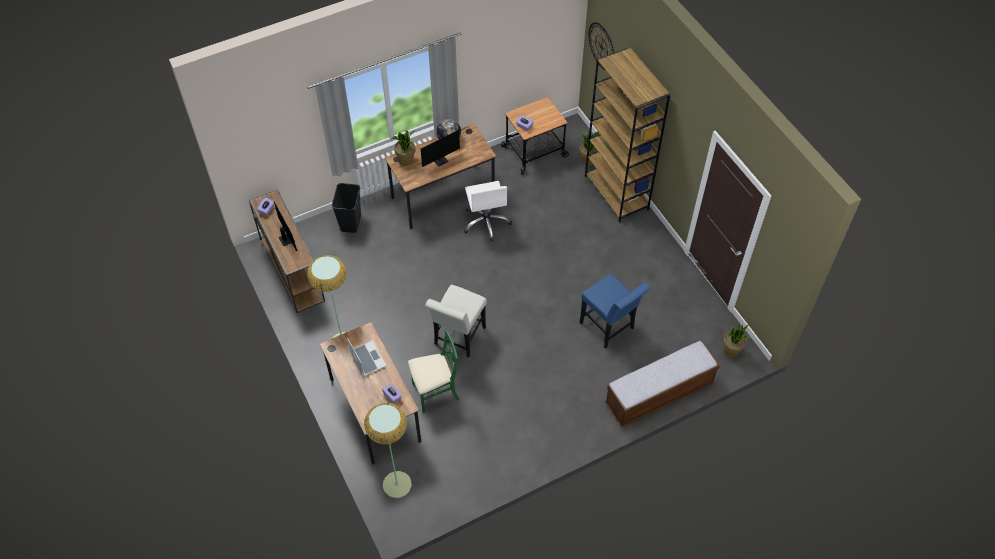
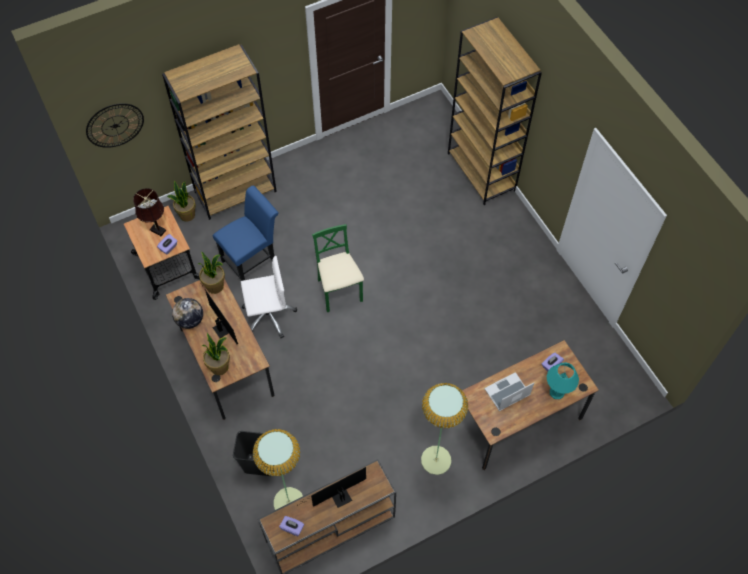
camera: 90 degrees left, 5 degrees up
(364, 399) = (556, 393): none -> turquoise table lamp
(397, 484) = (600, 394): floor lamp -> floor lamp (288, 502)
(435, 392) = (493, 362): green chair -> green chair (339, 291)
(458, 338) = (425, 342): white chair -> none
(542, 117) = (156, 229): none -> brown table lamp
(609, 328) = (409, 206): blue chair -> blue chair (253, 261)
(658, 394) = (482, 172): bench -> brown bookcase
(731, 351) = (433, 114): potted plant -> potted plant (215, 286)

